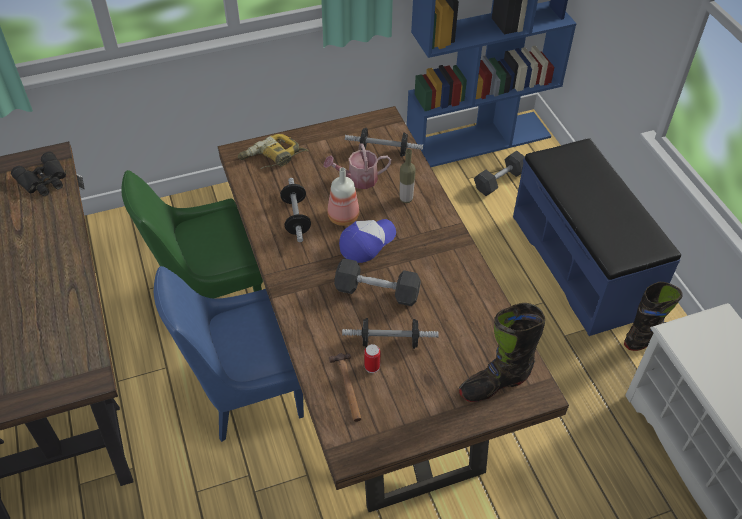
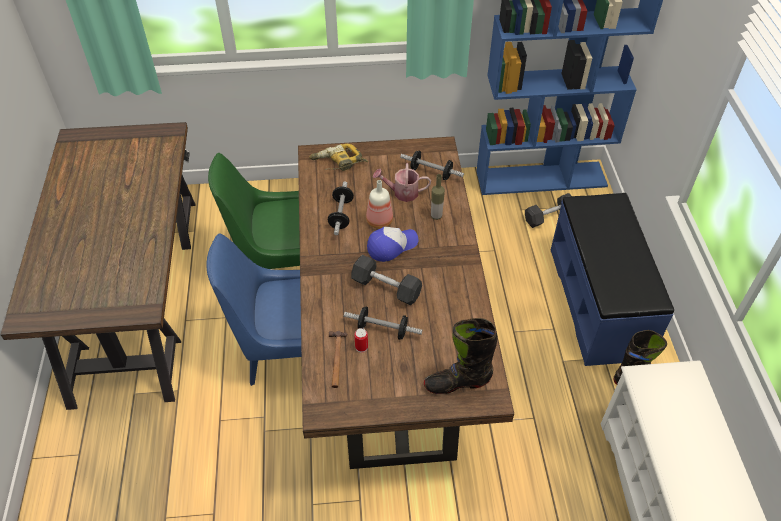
camera: 15 degrees right, 0 degrees up
(44, 181) = (158, 150): black binoculars -> none

